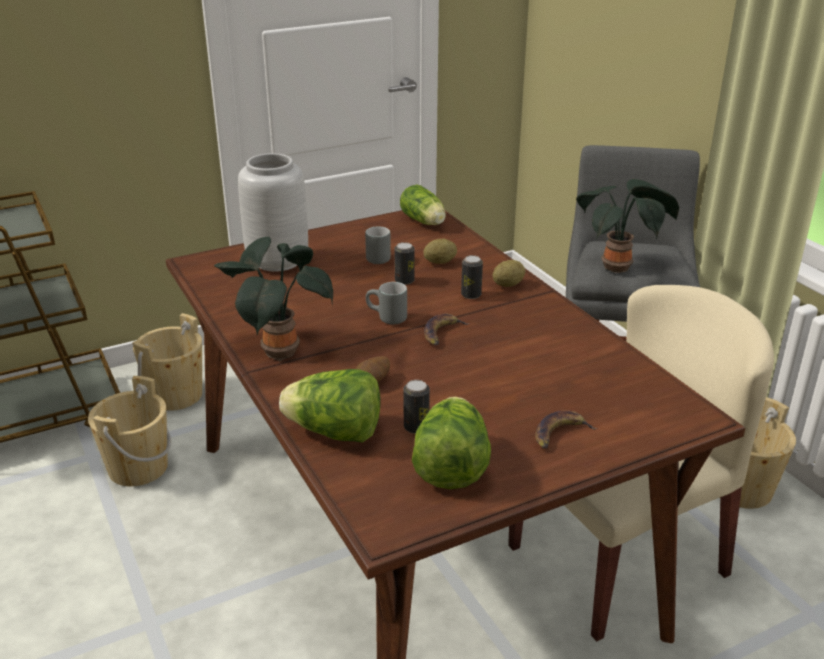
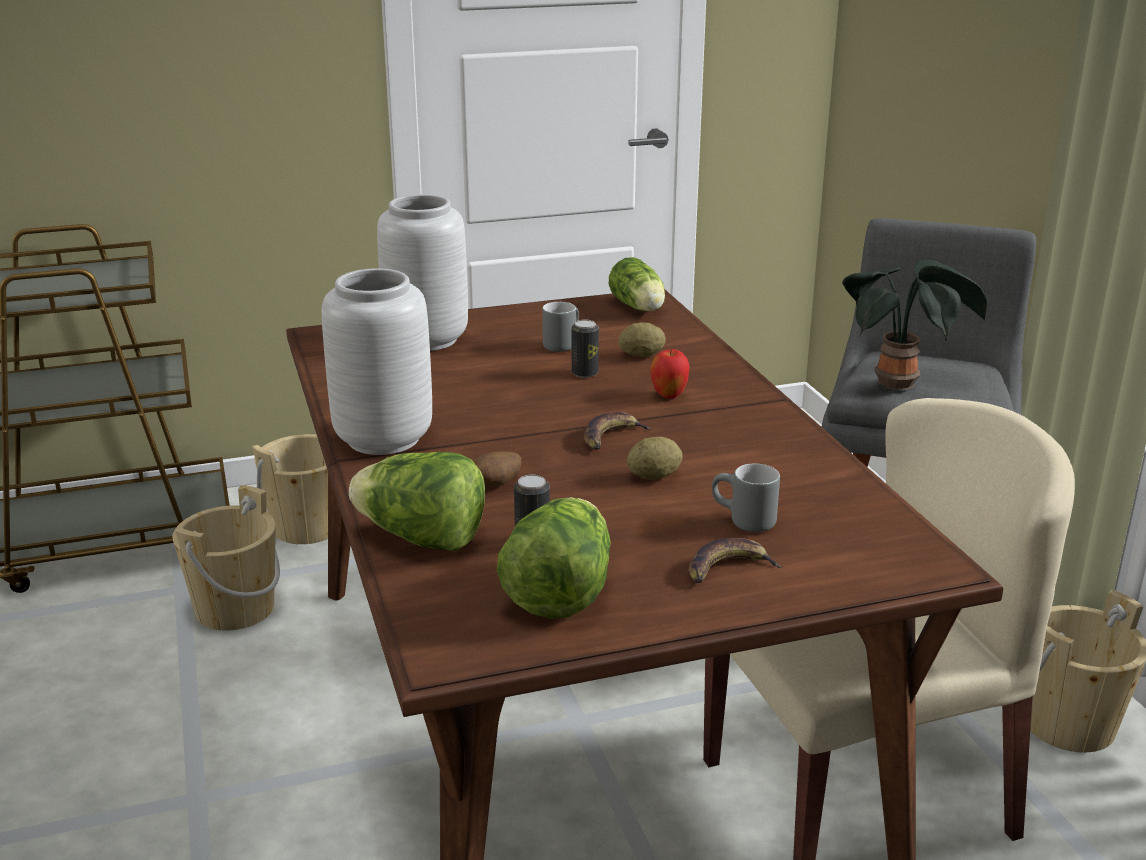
camera: 10 degrees right, 5 degrees down
(277, 351) = (384, 440): potted plant -> grey vase
(386, 319) = (542, 415): grey mug -> grey mug (742, 522)
(471, 295) = (669, 396): can -> apple
(508, 285) = (725, 388): potato -> potato (654, 476)

